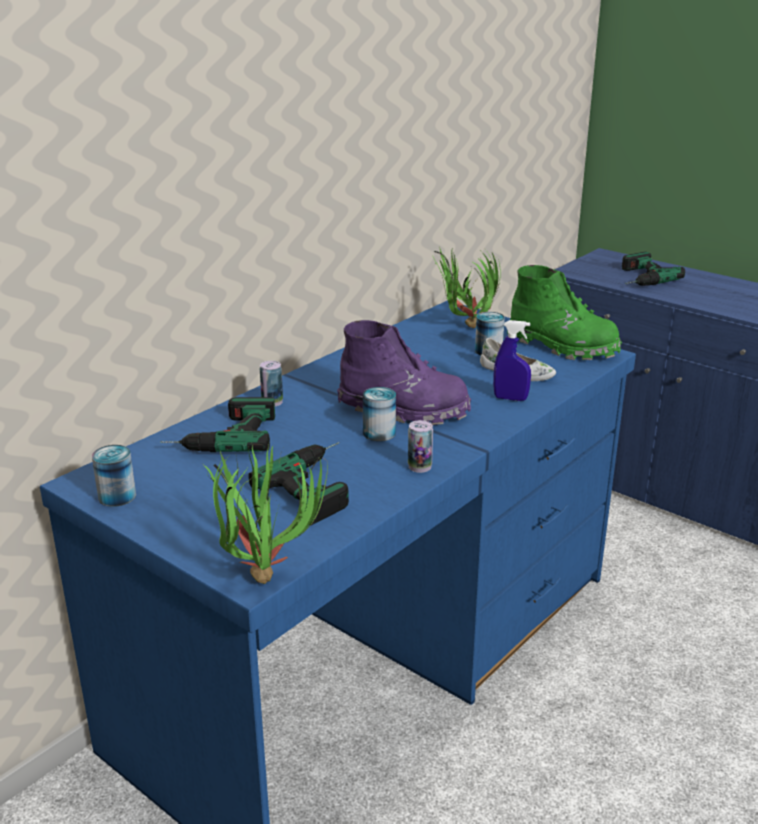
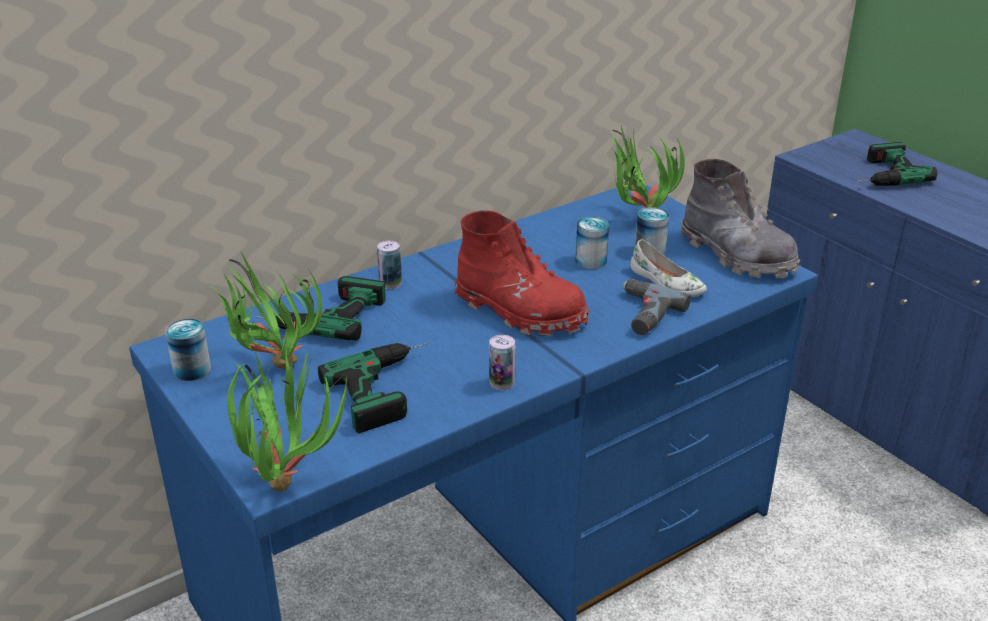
camera: 15 degrees right, 5 degrees up
(197, 485) = (272, 369): none -> potted plant
(379, 433) = (480, 336): can -> can (590, 261)
(403, 409) = (520, 311): purple boot -> red boot
(510, 398) = (642, 314): blue spray bottle -> power drill
(562, 346) = (736, 255): green boot -> grey boot

